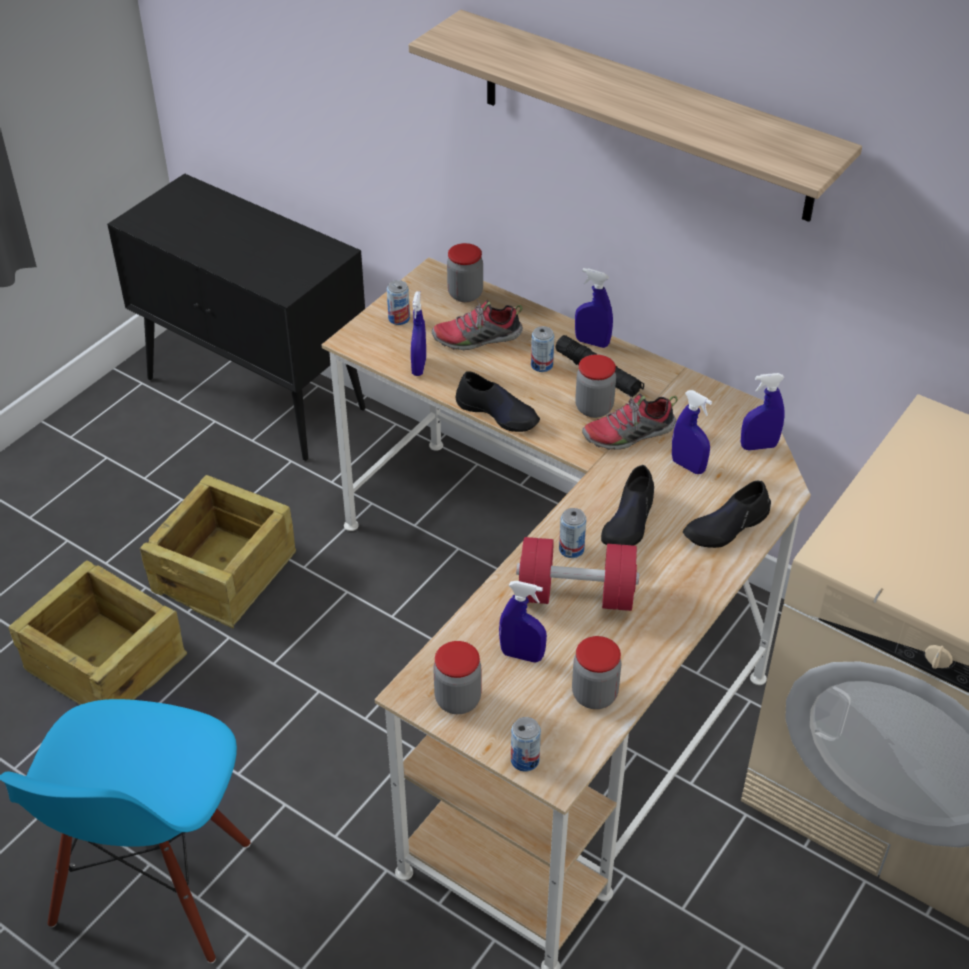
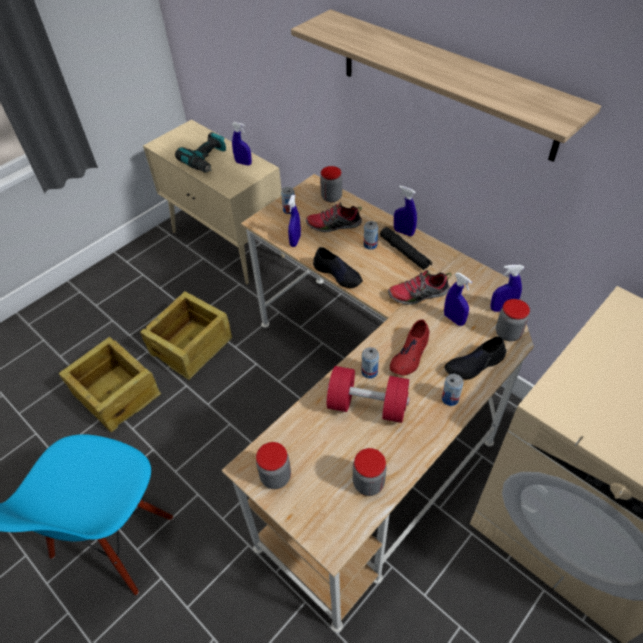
camera: 10 degrees right, 5 degrees up
(231, 244) = (207, 160): none -> power drill
(257, 394) = (228, 245): black cabinet -> beige cabinet
(522, 655) = (324, 447): blue spray bottle -> blue spray bottle (243, 163)
(525, 760) = (312, 530): can -> can (450, 399)
(594, 408) = (398, 275): jar -> jar (508, 333)
(629, 520) = (410, 354): black shoe -> red shoe

